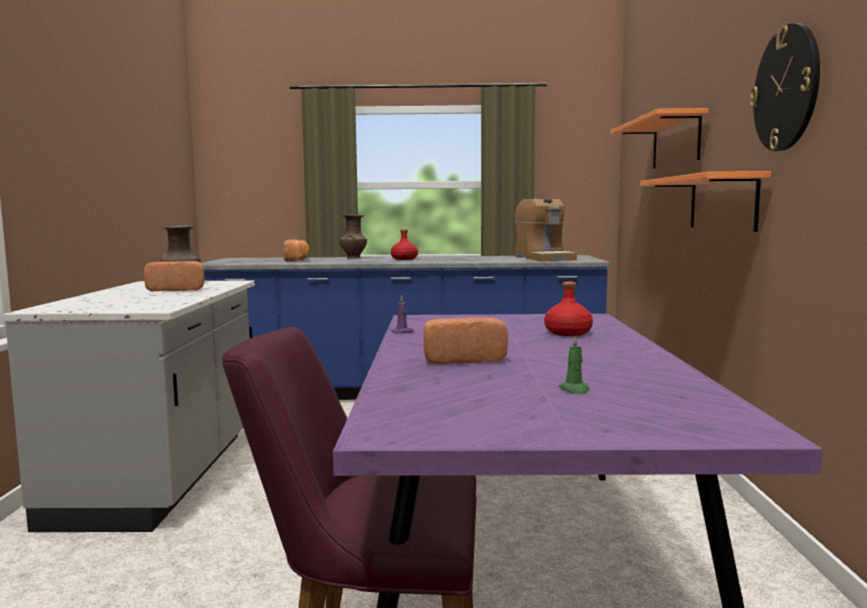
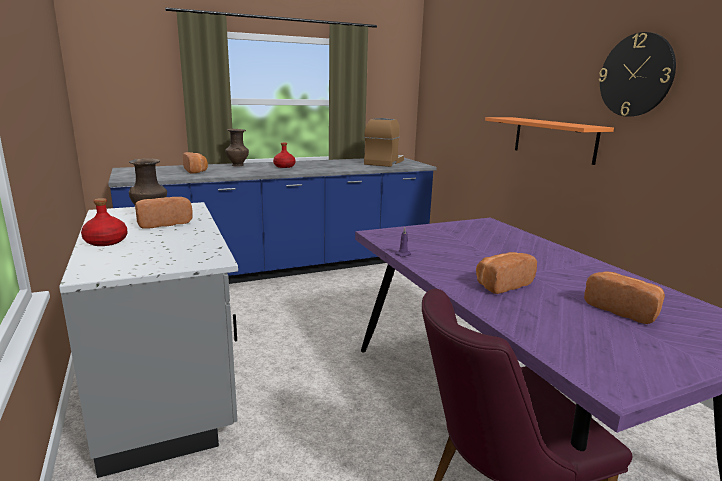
camera: 25 degrees left, 10 degrees up
(544, 258) = (384, 162): coffee machine -> coffee machine turned 120 degrees counterclockwise
(567, 333) = (508, 243): red bottle -> red bottle (105, 242)
(574, 389) = (623, 310): green candle -> bread
(675, 142) = (496, 87): orange shelf -> none

